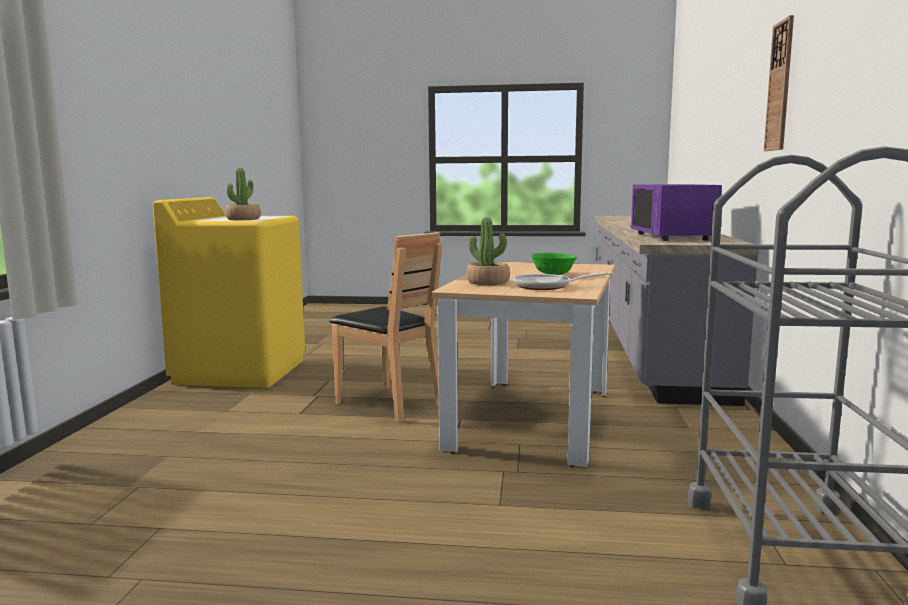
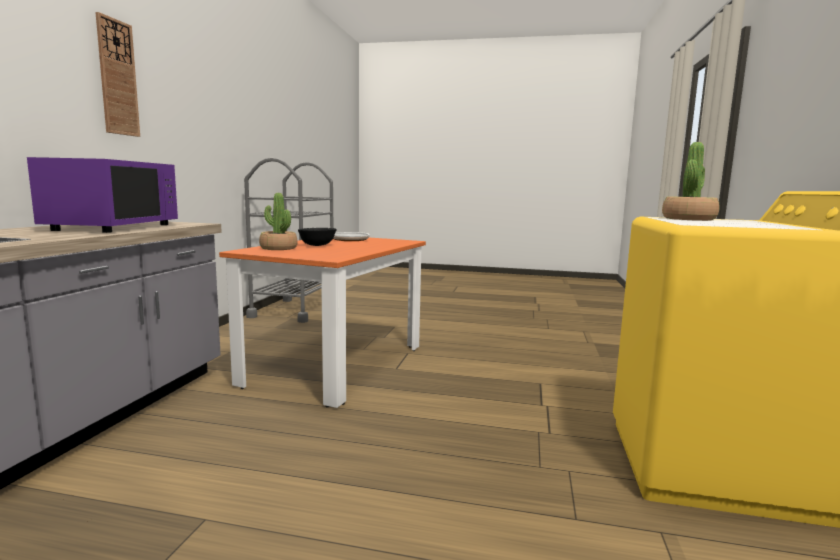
camera: 175 degrees left, 0 degrees up
(389, 403) = (459, 388): brown chair -> none
(488, 282) = (381, 243): potted plant -> potted plant (278, 248)
(532, 419) = (336, 365): beige dining table -> orange dining table
(553, 274) = (317, 245): green bowl -> black bowl

